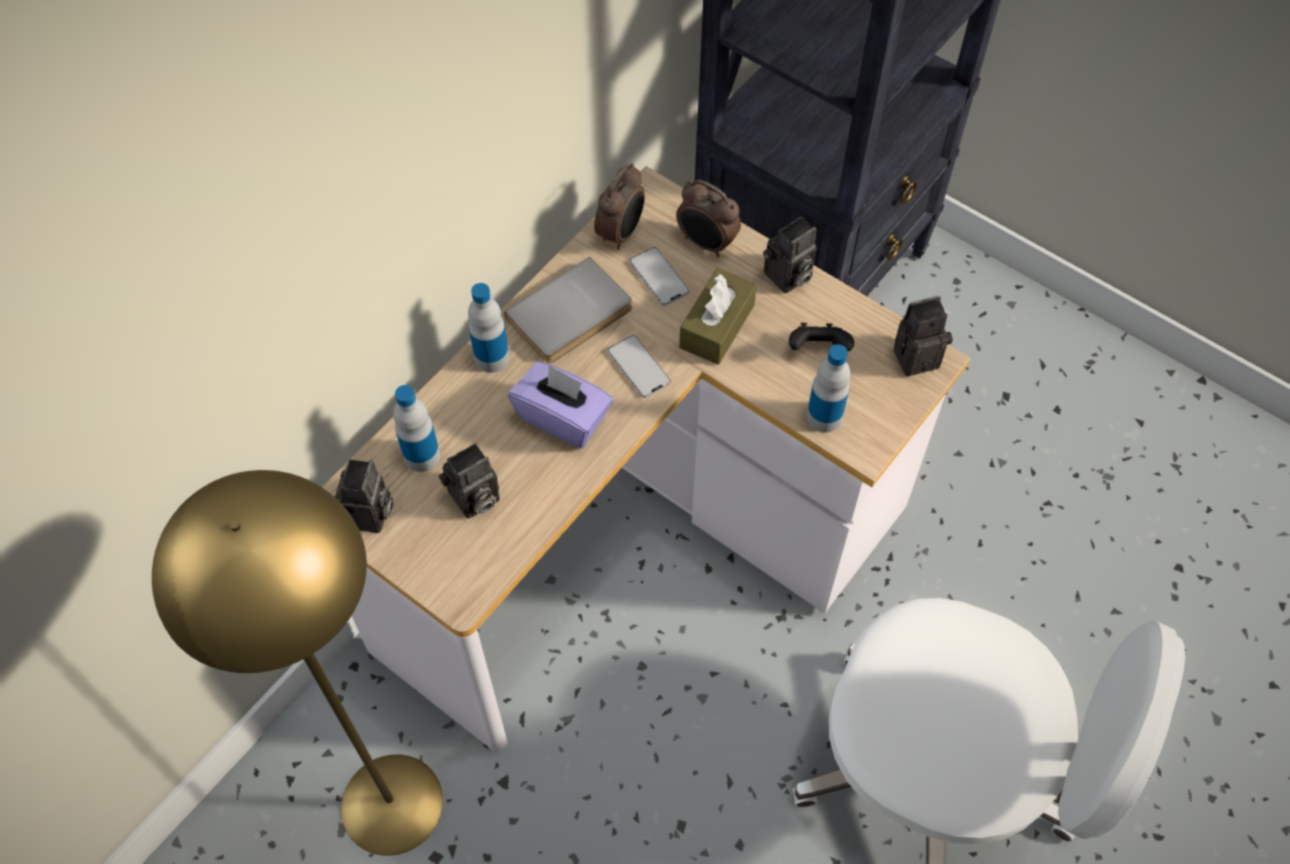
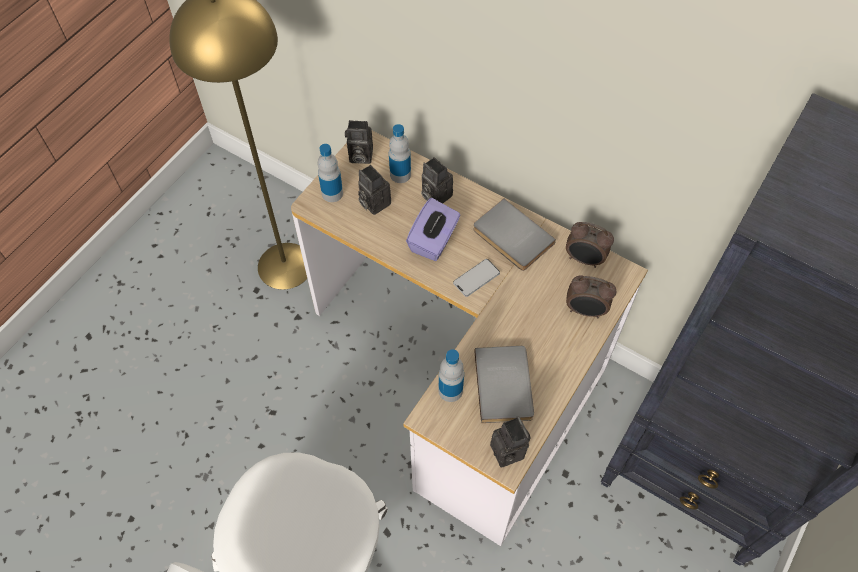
camera: 85 degrees right, 0 degrees up
(492, 358) = (473, 199): bottle -> bottle (332, 193)
(659, 277) = (551, 284): phone -> none
(706, 244) = (585, 311): alarm clock -> alarm clock turned 105 degrees counterclockwise
(717, 326) = (516, 321): brown tissue box -> none
(787, 278) = (565, 363): camera -> camera (434, 195)
(818, 349) = (506, 385): black game controller -> grey book

